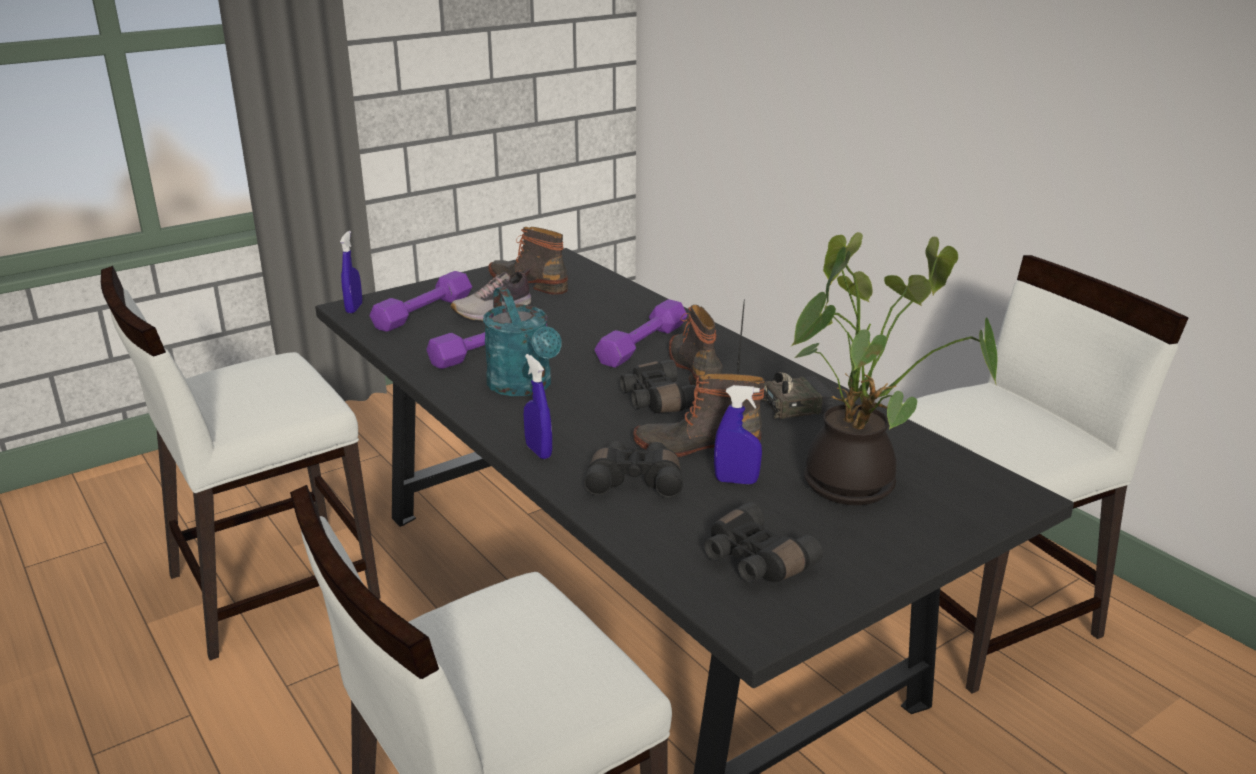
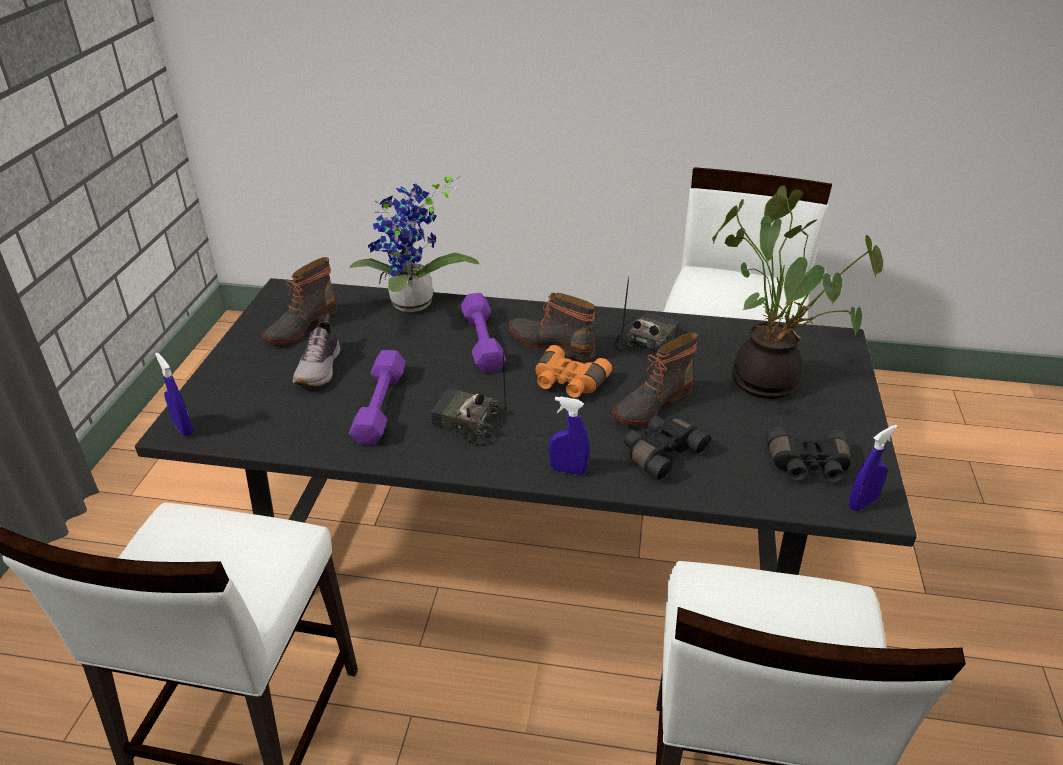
camera: 45 degrees left, 10 degrees up
(423, 312) = (258, 399): purple dumbbell -> none
(524, 387) = (465, 423): turquoise watering can -> radio
(529, 282) = (300, 326): boot -> boot turned 45 degrees counterclockwise
(634, 301) = (413, 306): none -> potted plant
(655, 400) = (568, 383): black binoculars -> orange binoculars
(736, 481) = (711, 416): blue spray bottle -> blue spray bottle (862, 503)

